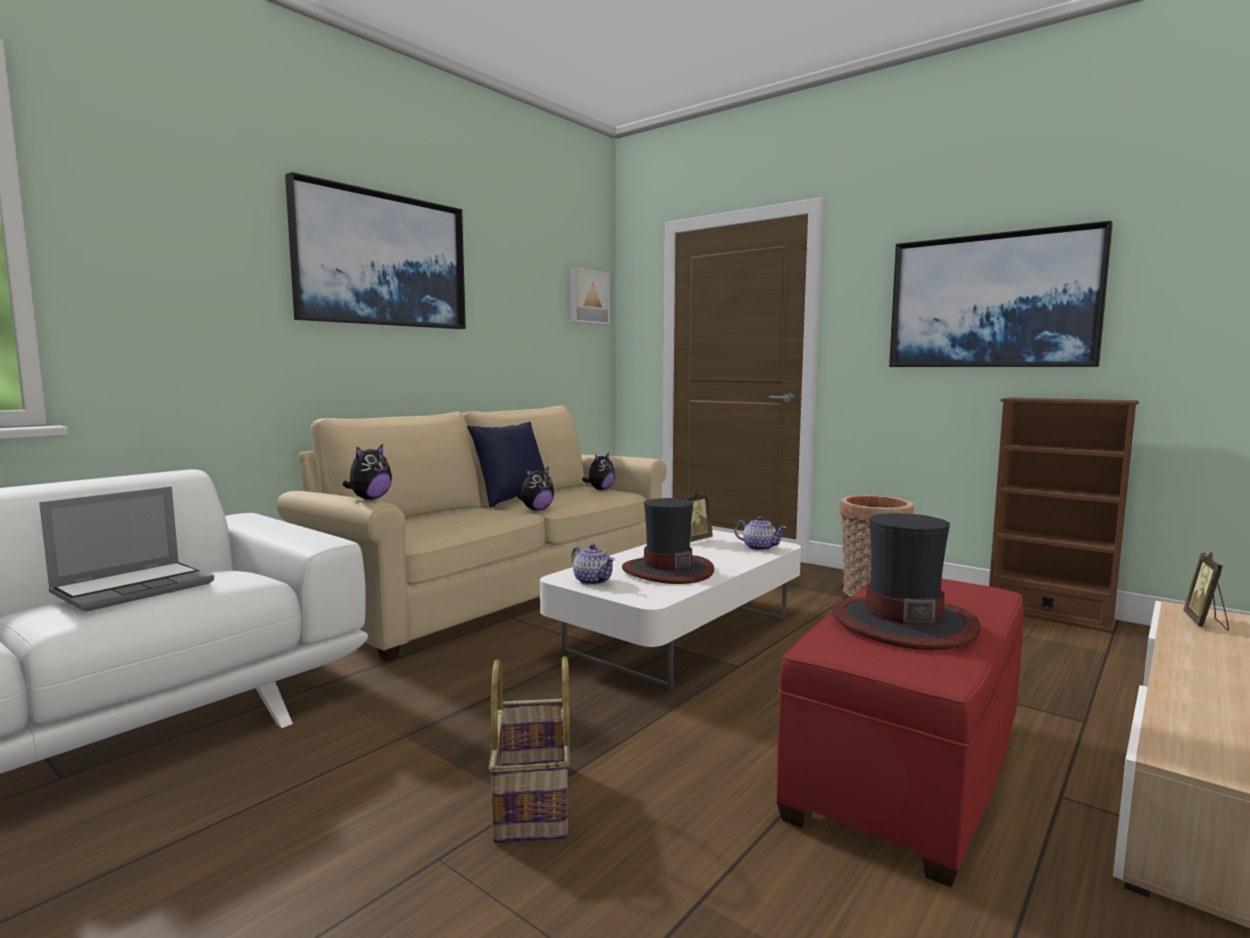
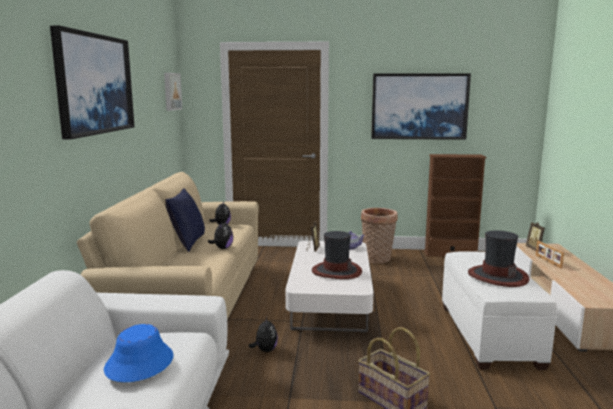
camera: 35 degrees left, 5 degrees up
(135, 588) = (139, 363): laptop -> blue hat
(370, 499) = (184, 265): plush toy -> plush toy (265, 350)
(592, 581) = (315, 286): teapot -> none
(909, 770) = (489, 335): red ottoman -> white ottoman
(1198, 650) = (547, 261): none -> picture frame

